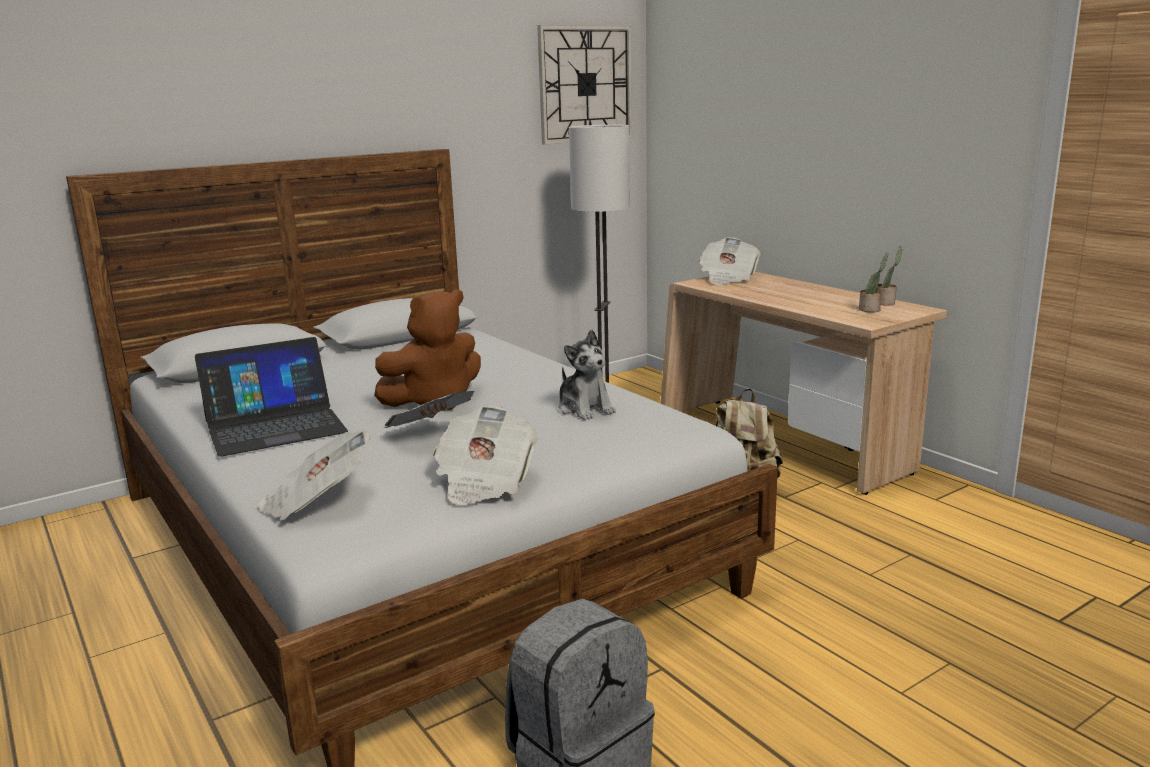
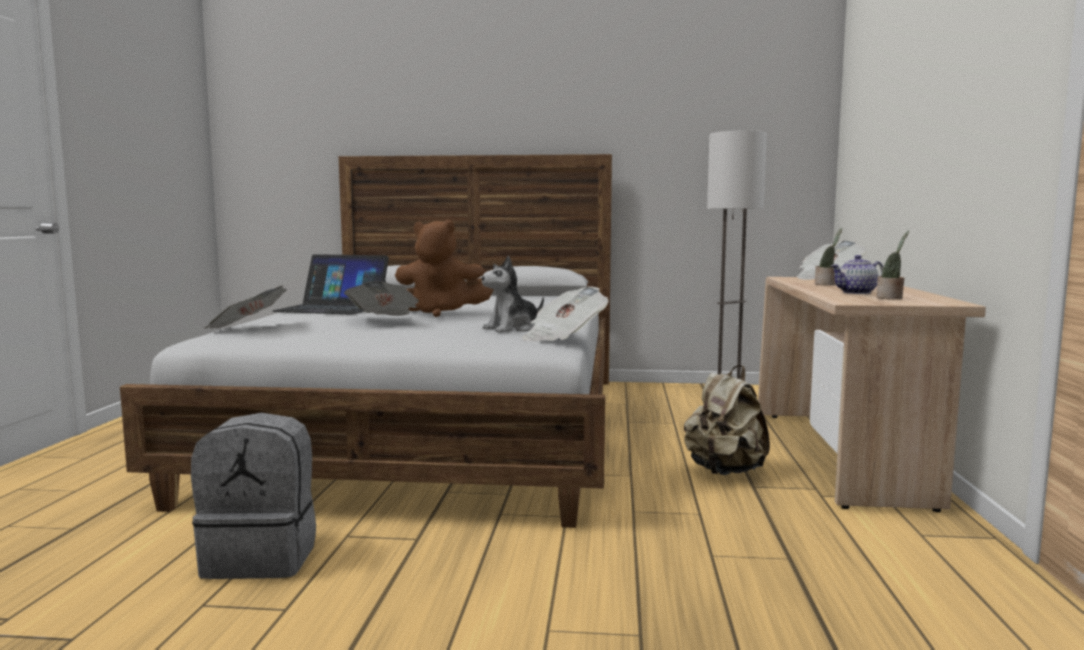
camera: 40 degrees right, 10 degrees down
(484, 482) = (337, 338): newspaper -> newspaper (563, 337)
(585, 84) = (765, 105): wall clock -> none
(585, 408) = (513, 329): plush toy -> plush toy turned 45 degrees clockwise
(824, 304) = (856, 292): none -> teapot
(886, 303) = (928, 297): potted plant -> potted plant (826, 284)

